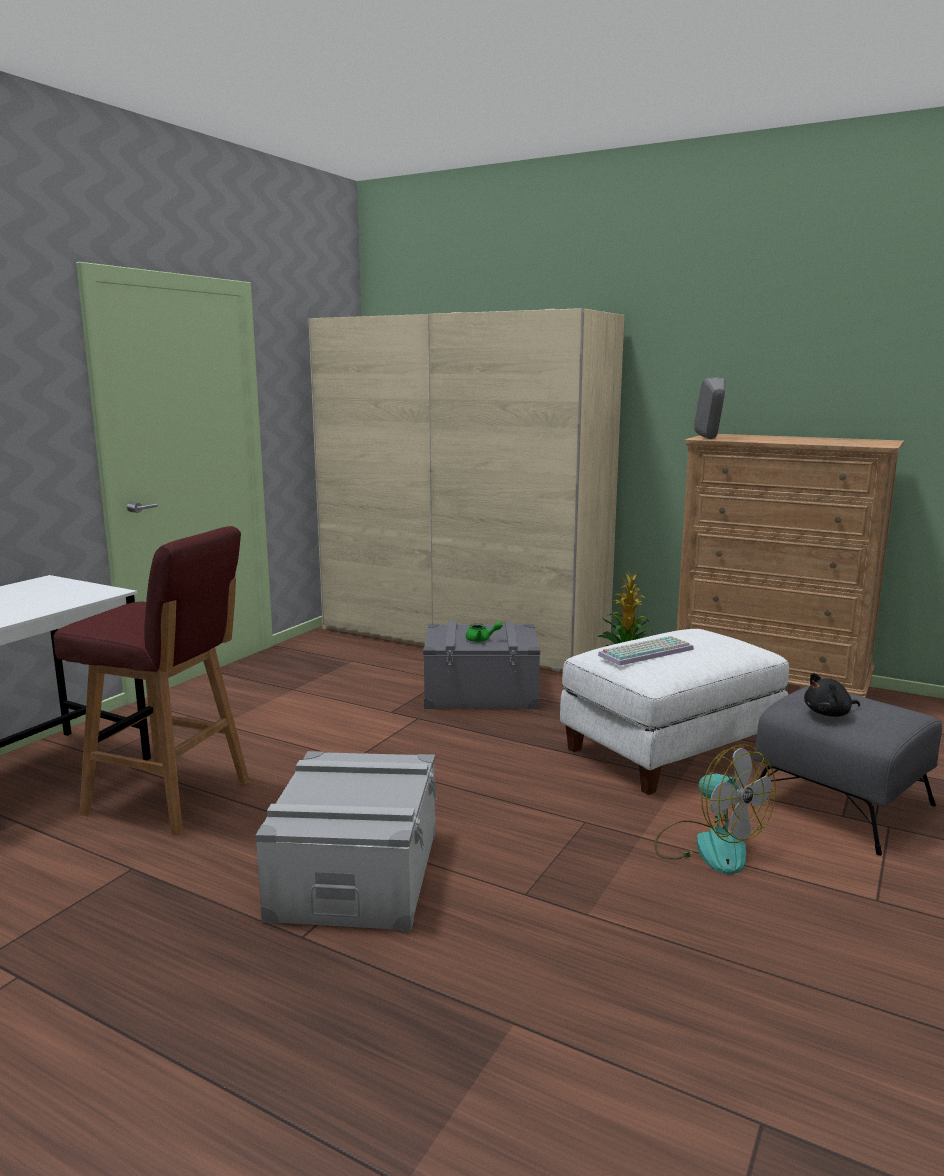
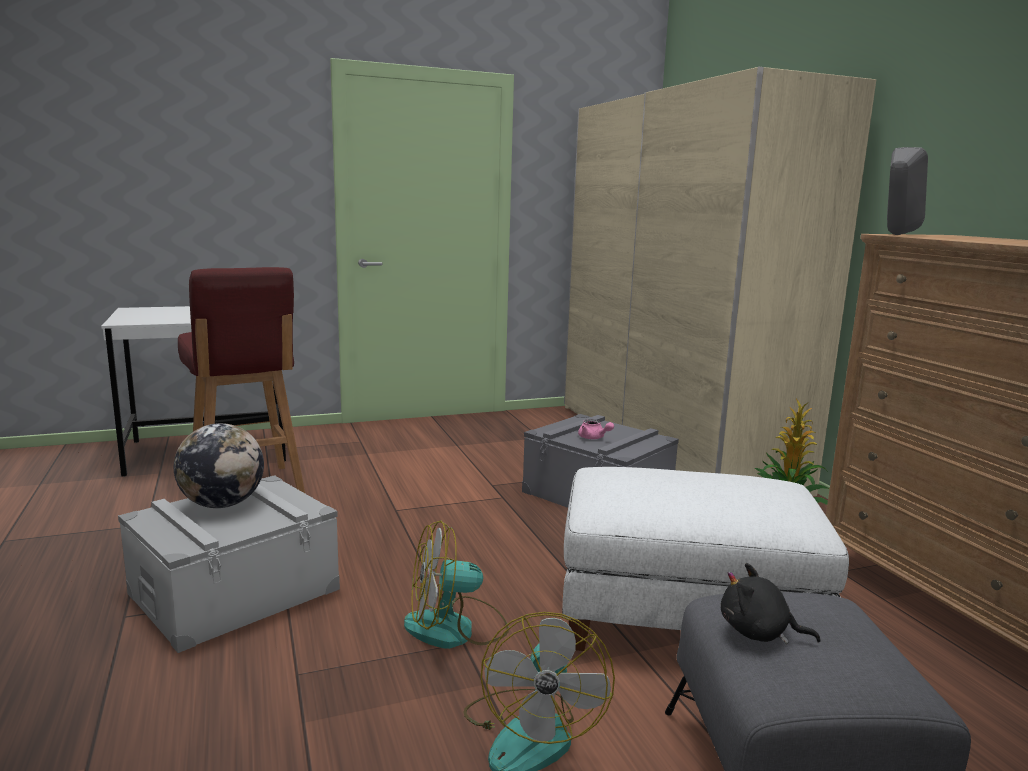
camera: 40 degrees right, 0 degrees up
(329, 788) = (222, 504): none -> globe
(481, 640) = (594, 438): green teapot -> pink teapot
(564, 816) = (455, 628): none -> fan
(646, 651) = (649, 482): keyboard -> none

